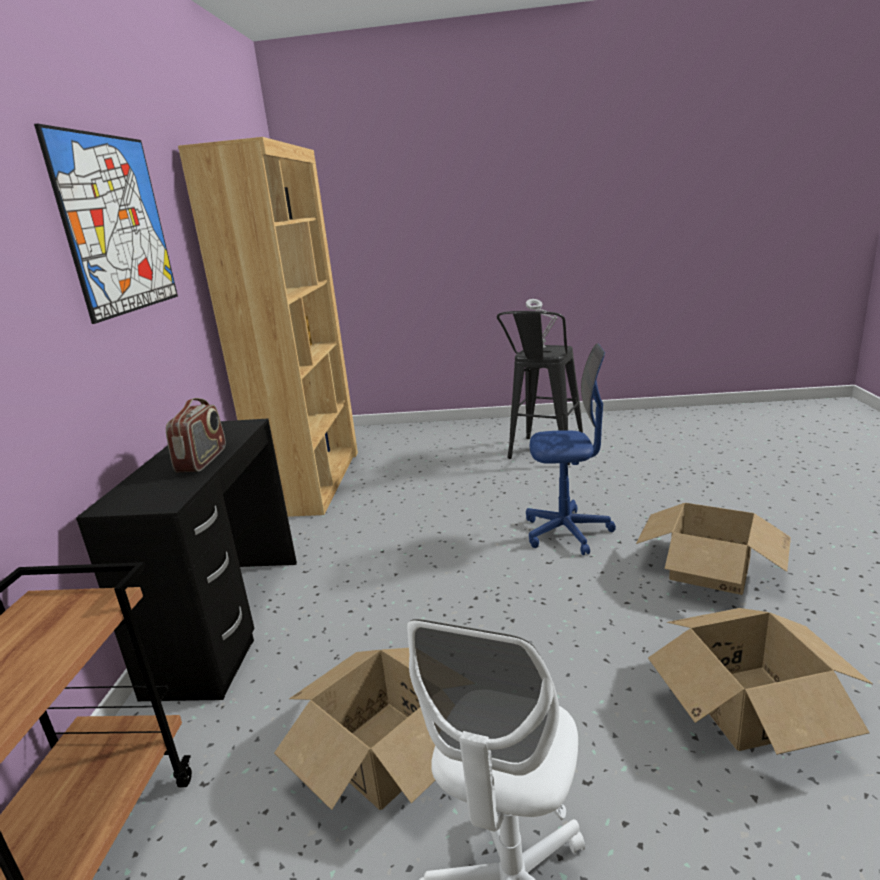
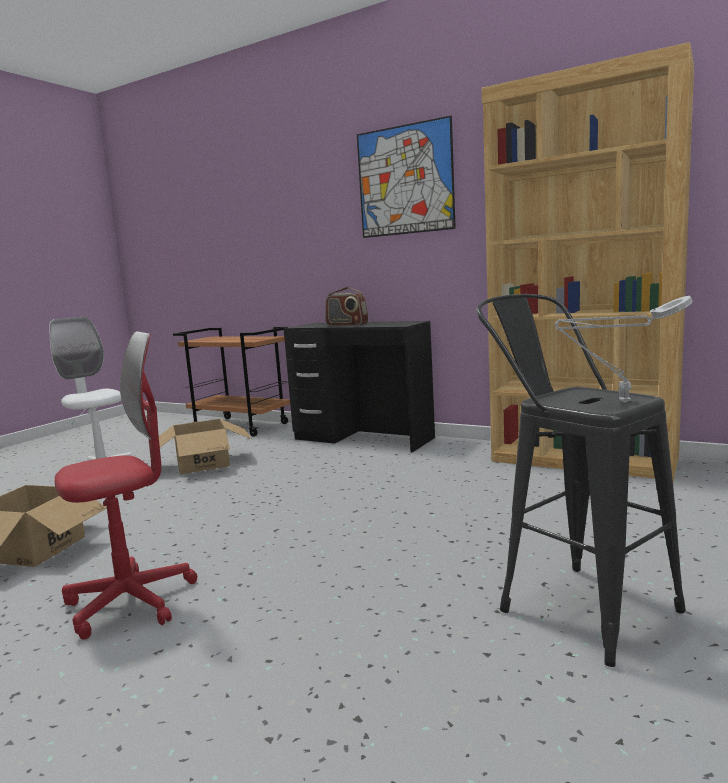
camera: 115 degrees right, 10 degrees down
(567, 532) = (310, 551): blue office chair -> none
(710, 569) = (131, 602): cardboard box -> red office chair

